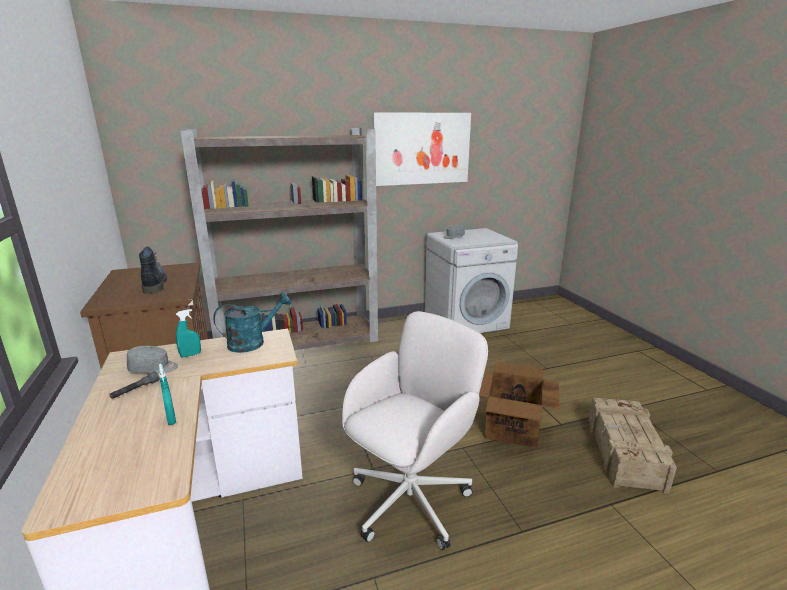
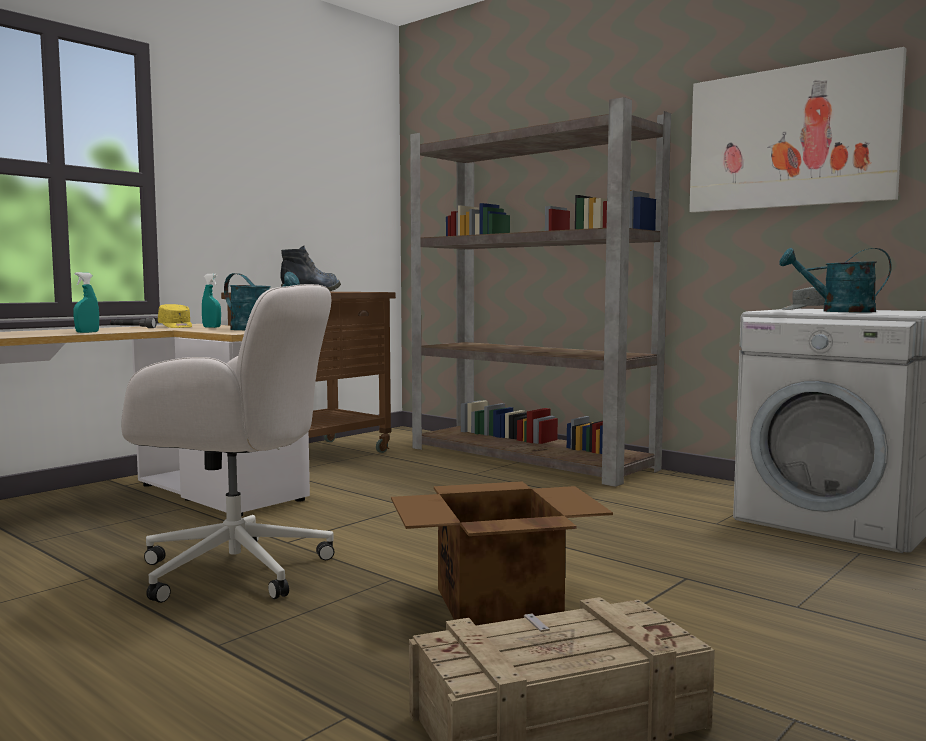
camera: 60 degrees right, 15 degrees down
(153, 368) = (176, 327): grey cap -> yellow cap
(476, 239) = (838, 311): none -> turquoise watering can

